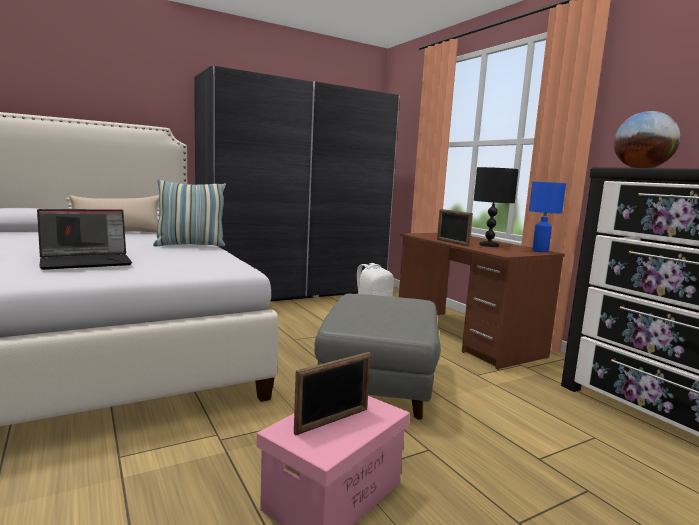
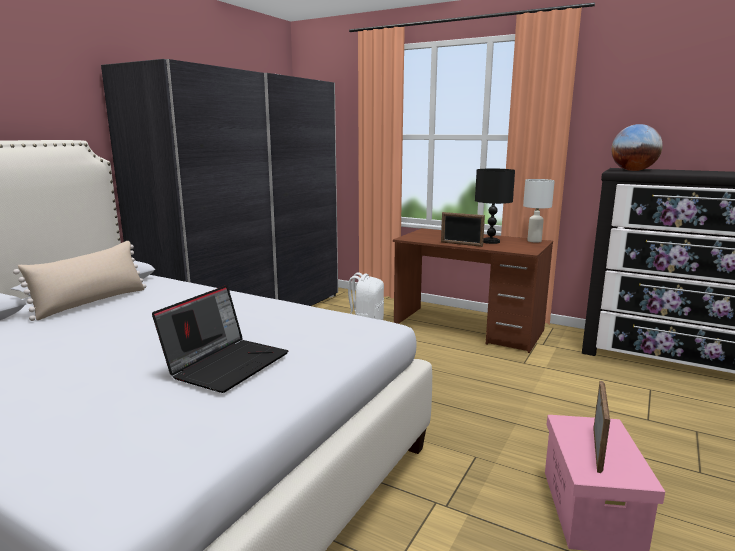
camera: 30 degrees left, 5 degrees up
(190, 245) = (239, 303): pillow -> none
(379, 383) = (475, 397): grey ottoman -> none
(539, 251) = (533, 241): blue table lamp -> white table lamp

